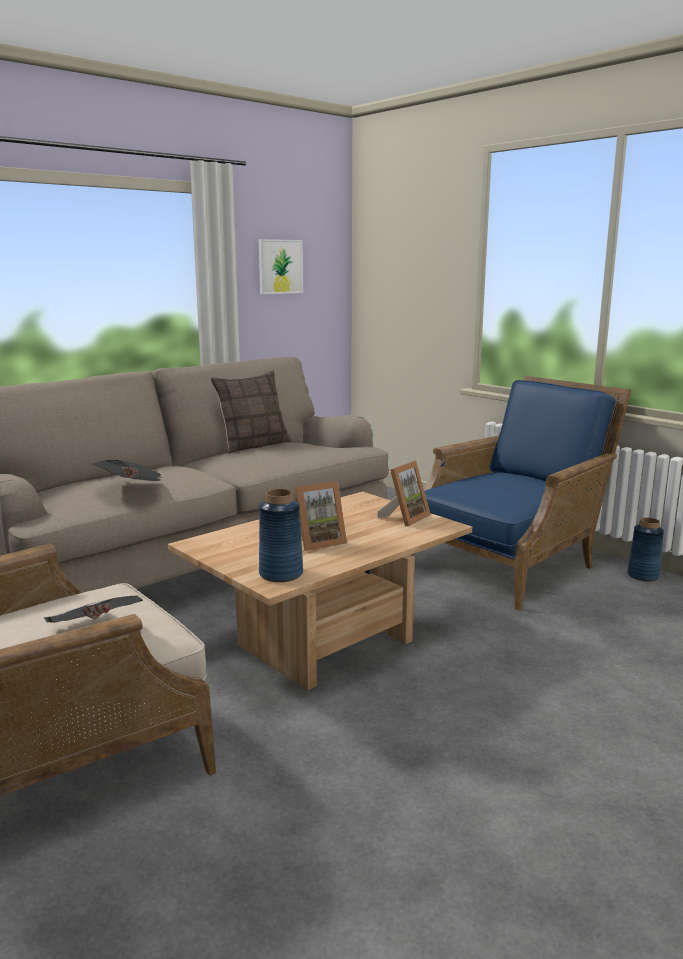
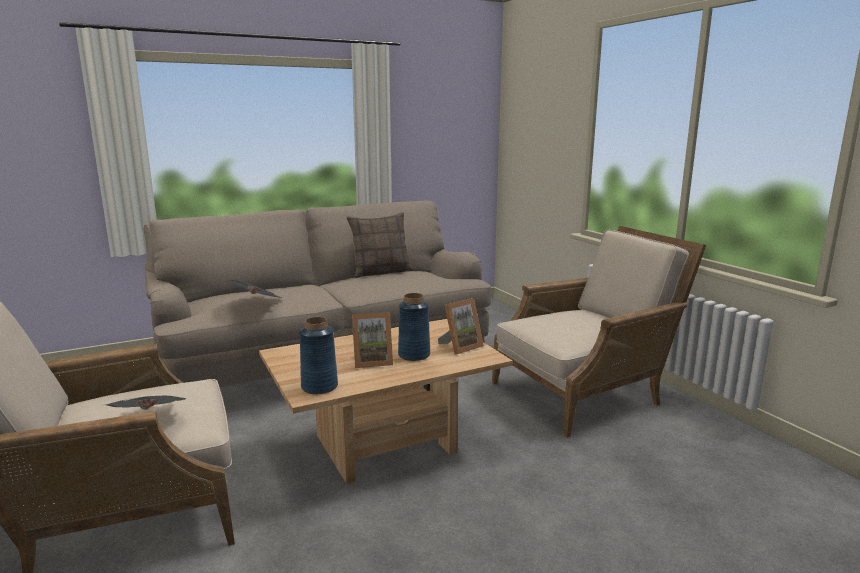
camera: 15 degrees right, 0 degrees up
(280, 266) = (432, 126): picture -> none
(512, 563) = (586, 392): blue armchair -> beige armchair
(643, 575) = (705, 418): blue vase -> blue vase (414, 355)

